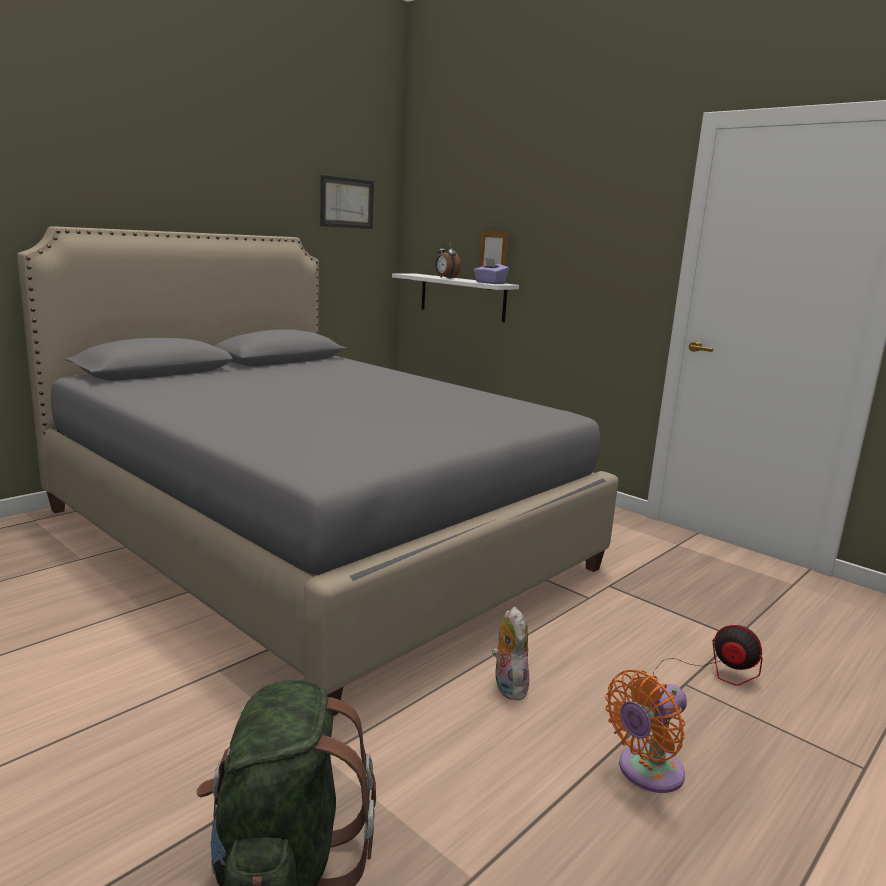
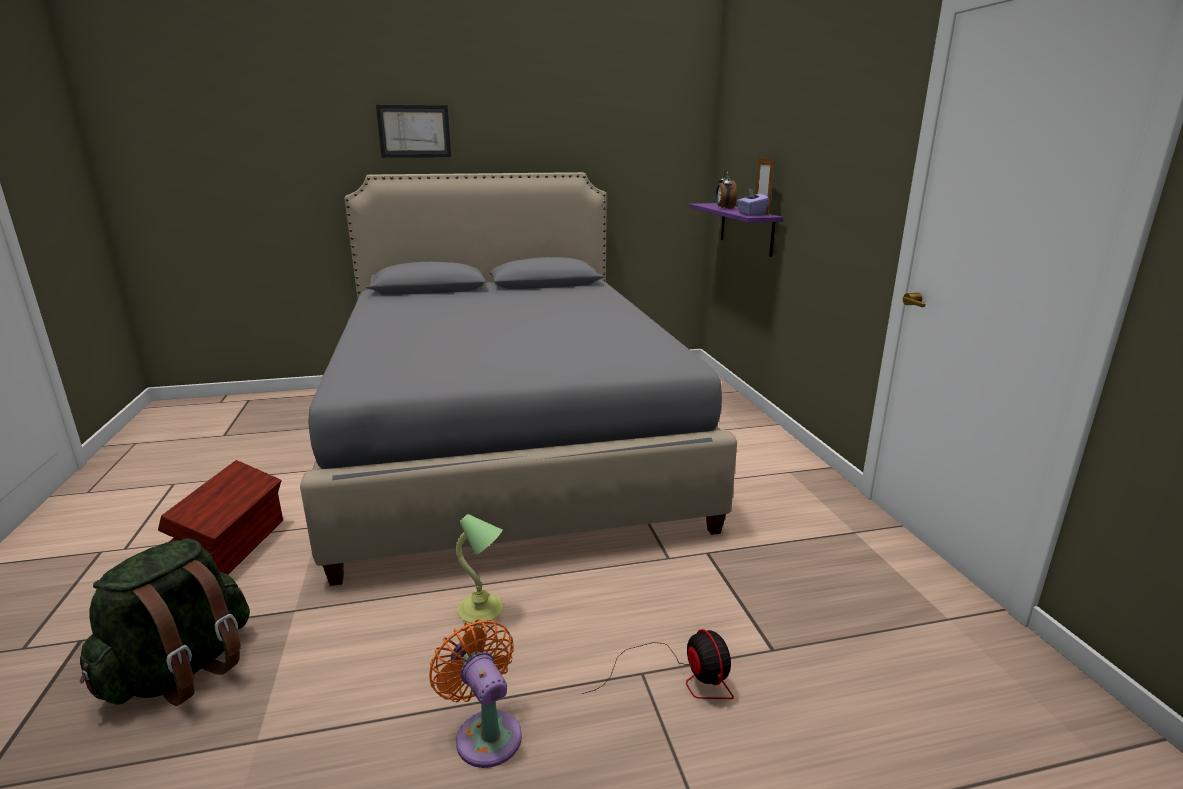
camera: 35 degrees right, 5 degrees up
(135, 727) = (232, 548): none -> brown storage box
(346, 203) = (648, 136): picture -> picture (414, 131)
(462, 297) = (746, 228): white shelf -> purple shelf
(507, 686) = (482, 610): plush toy -> table lamp
(646, 772) = (485, 732): orange fan -> orange fan turned 60 degrees clockwise

